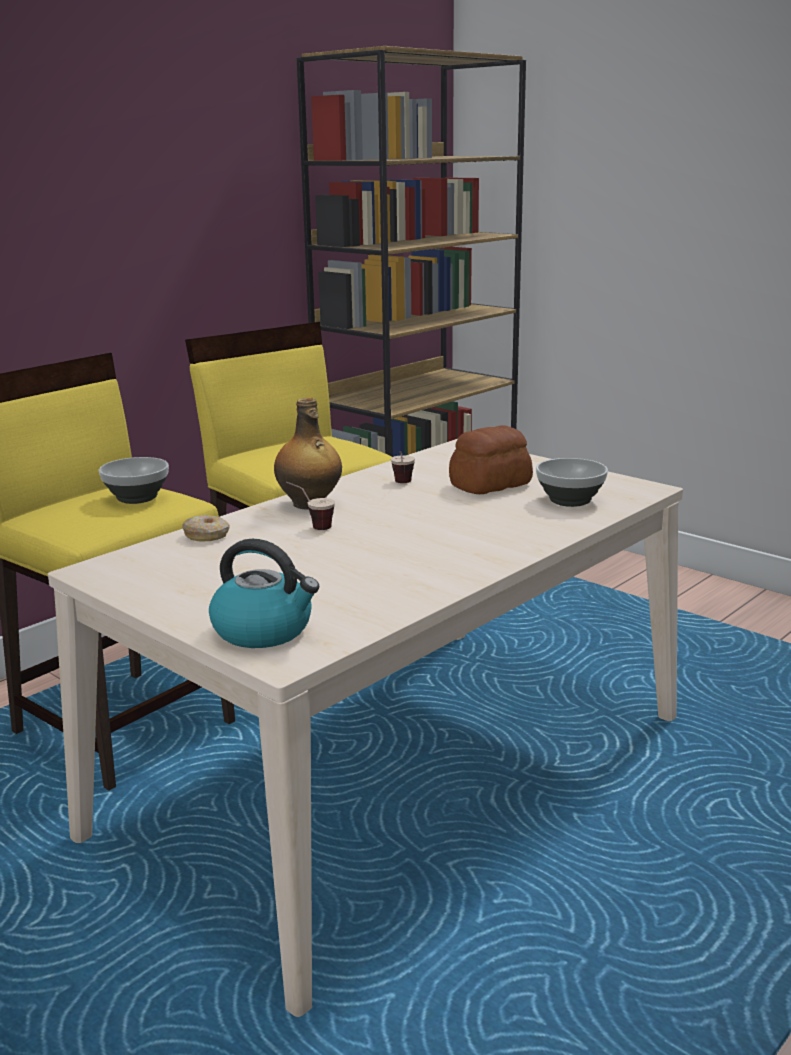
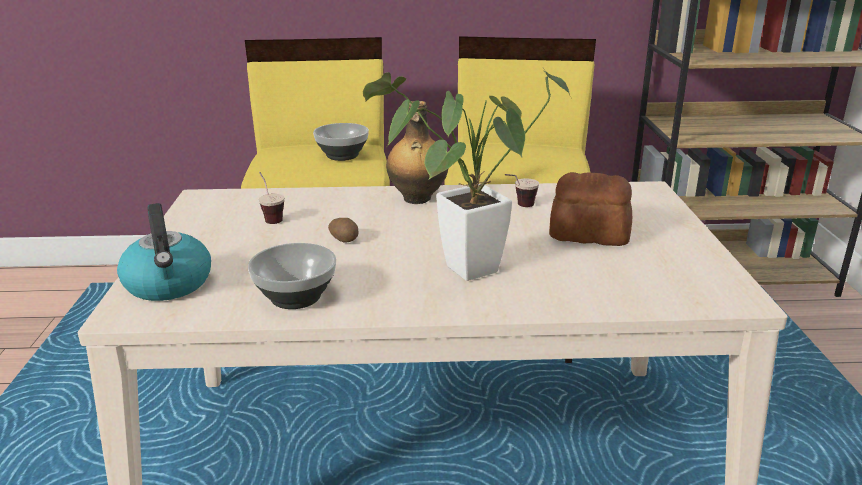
camera: 45 degrees right, 5 degrees up
(207, 535) = (306, 198): donut -> none
(311, 526) = (377, 217): cup -> cup (270, 217)
(326, 548) = (345, 239): none -> potato
(465, 535) = (461, 272): none -> potted plant
(570, 501) = (627, 279): bowl -> bowl (295, 298)

